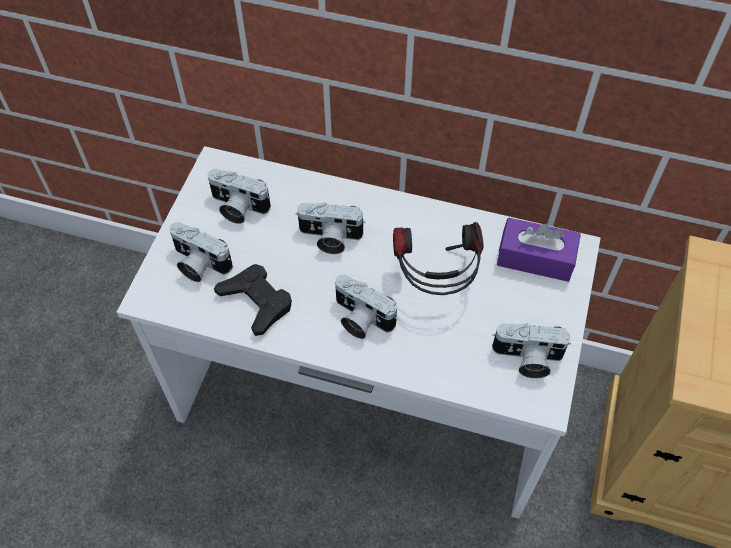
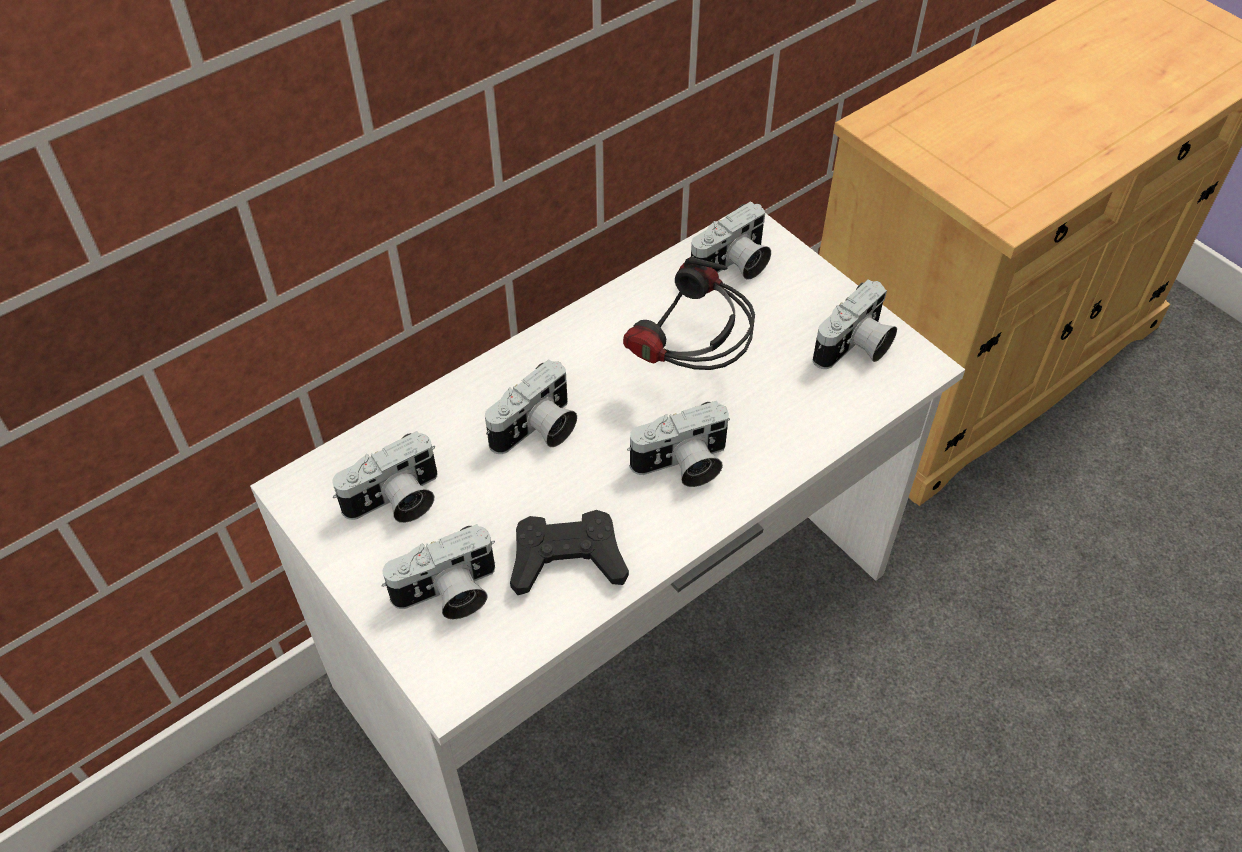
camera: 55 degrees left, 5 degrees down
(535, 258) = (733, 266): purple tissue box -> camera

